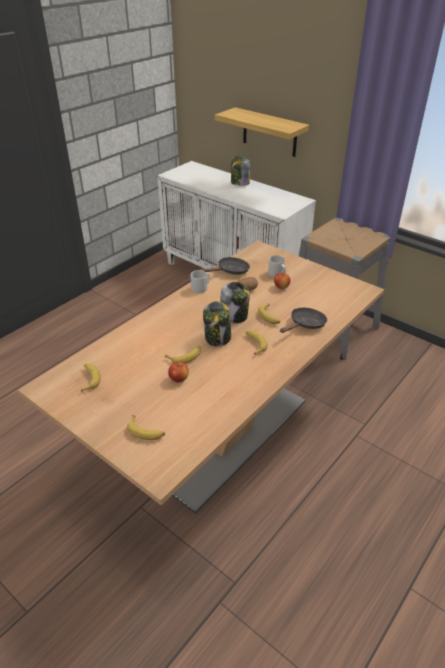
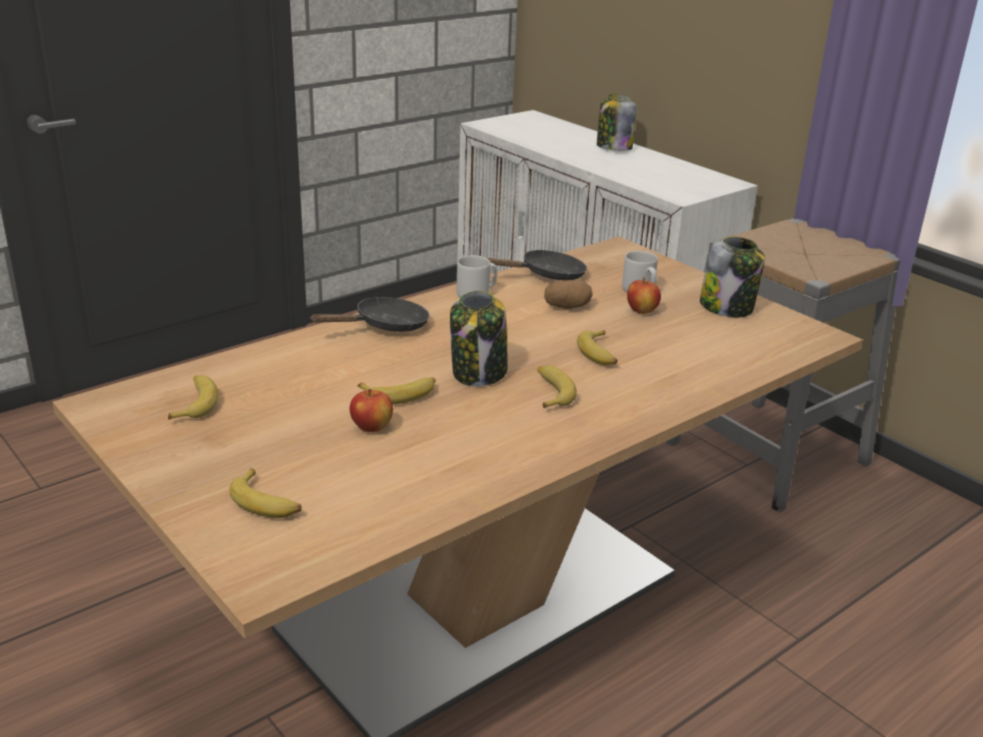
camera: 10 degrees right, 10 degrees down
(234, 316) = (526, 343): jar -> jar (727, 307)
(269, 132) = (680, 52): shelf -> none
(305, 324) = (670, 375): black frying pan -> black frying pan (385, 326)

